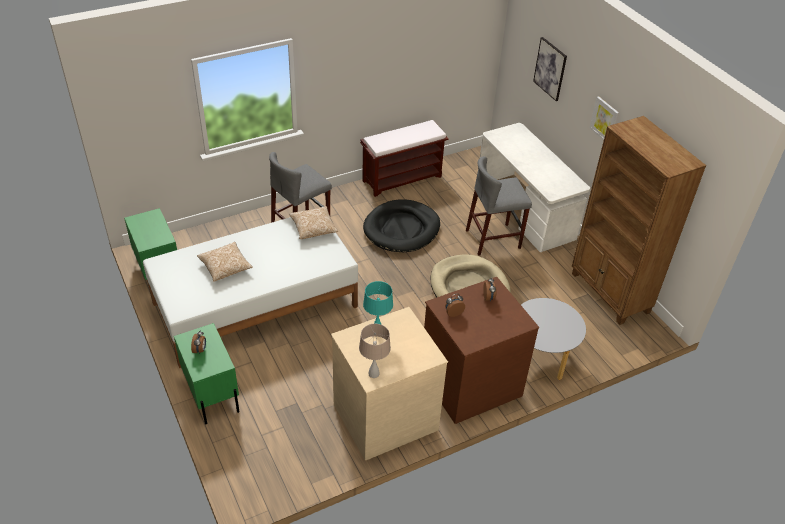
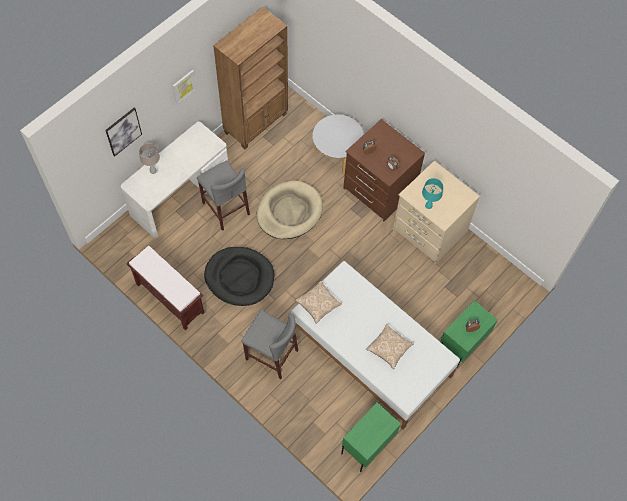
camera: 110 degrees left, 20 degrees up
(374, 373) = (463, 196): beige table lamp -> beige table lamp (153, 171)

